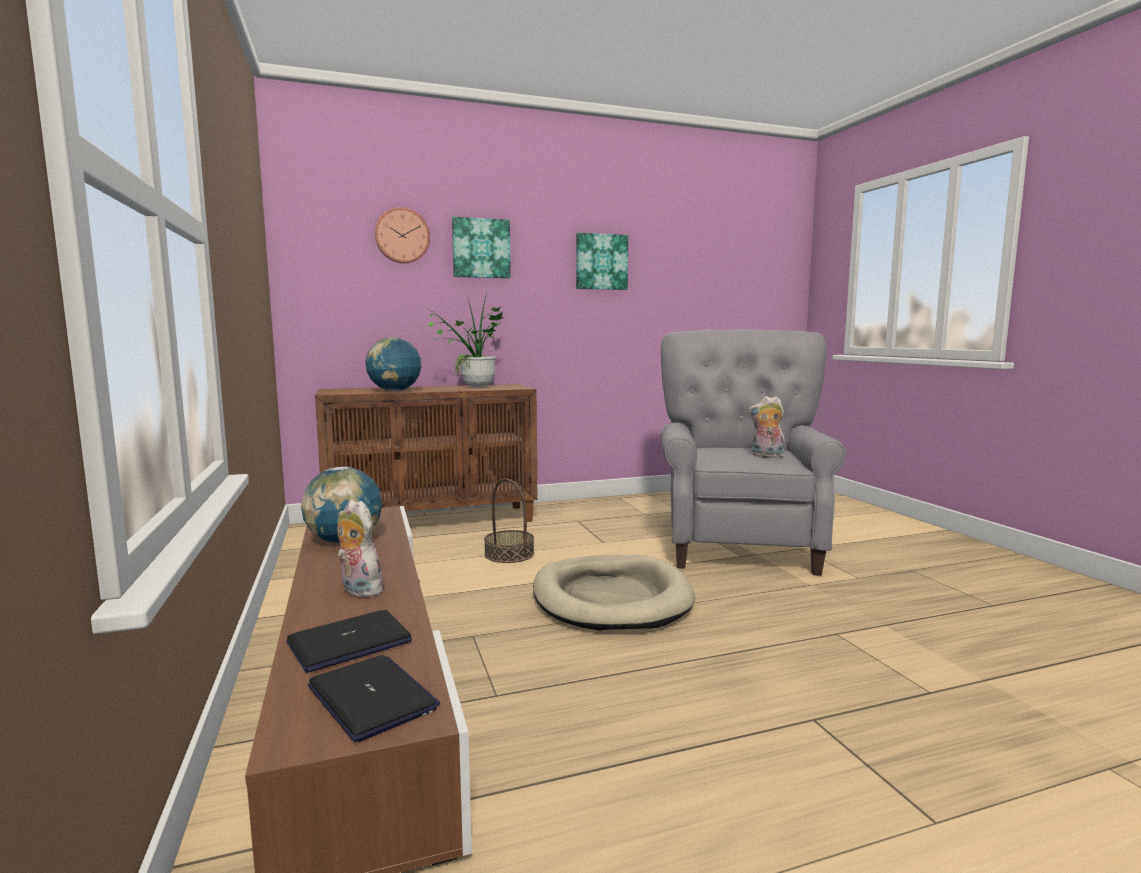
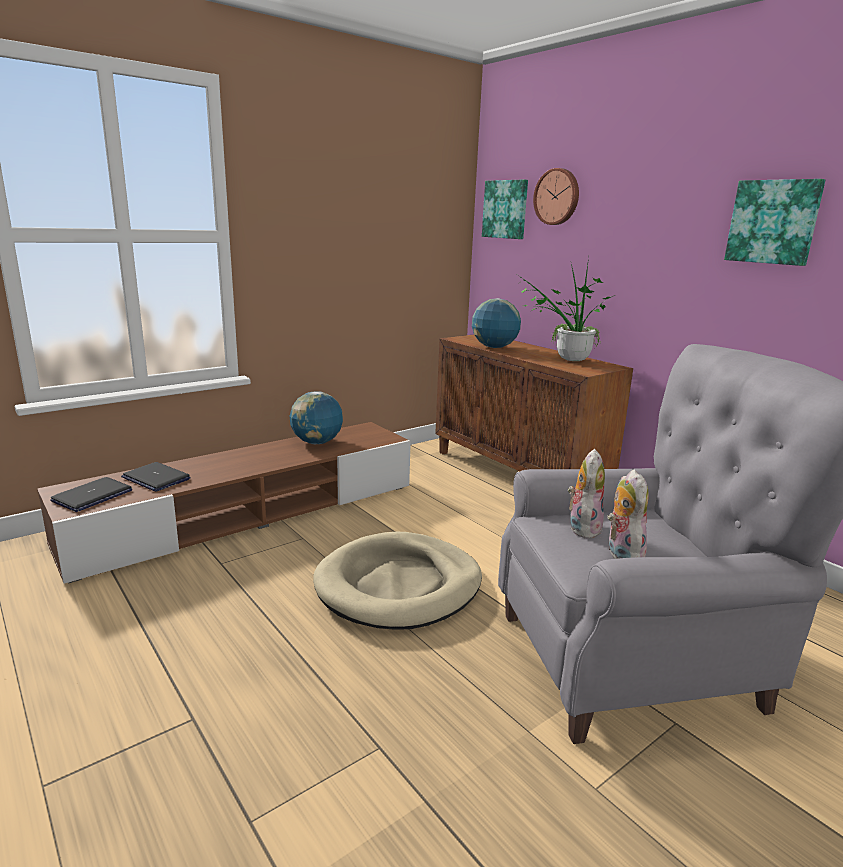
camera: 70 degrees right, 10 degrees up
(358, 590) = (230, 464): plush toy -> plush toy (582, 527)
(481, 248) = (624, 207): picture -> picture (506, 209)
(509, 554) = (469, 520): basket -> none

